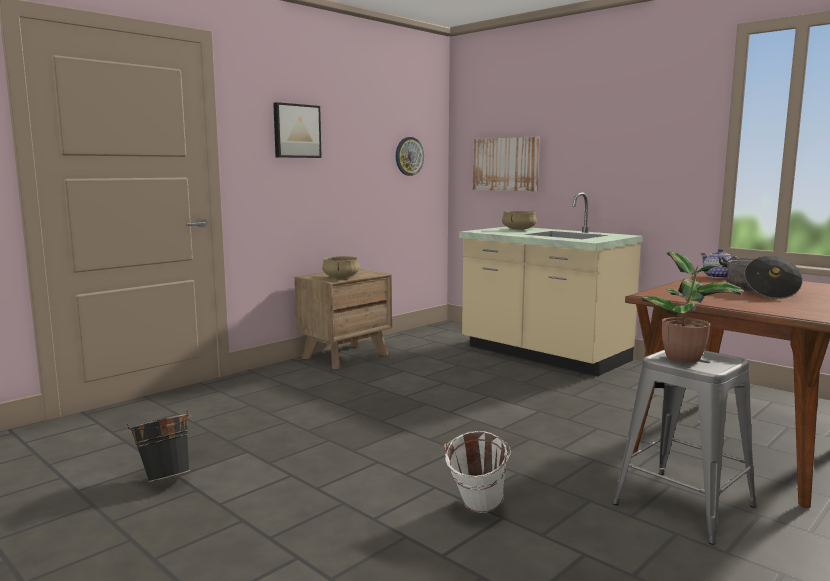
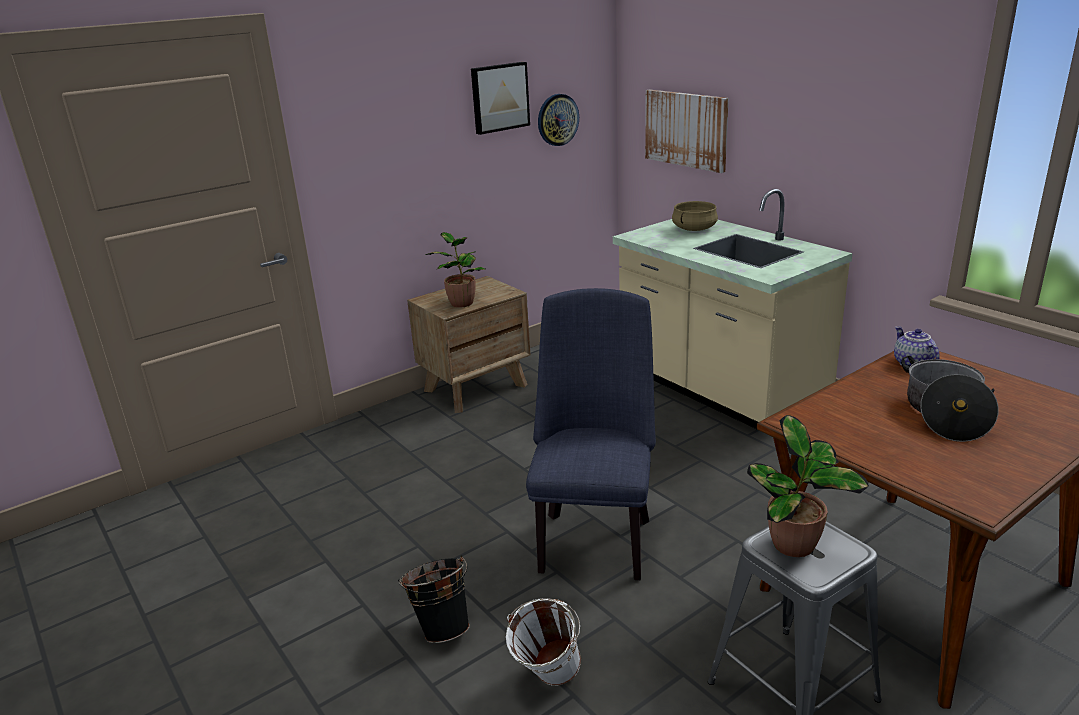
camera: 10 degrees right, 15 degrees up
(165, 477) = (233, 599): black bucket -> black bucket (442, 627)
(296, 131) = (394, 120): picture -> picture (499, 97)
(340, 277) = (460, 303): beige cooking pot -> potted plant
(480, 430) = (594, 537): none -> blue chair

